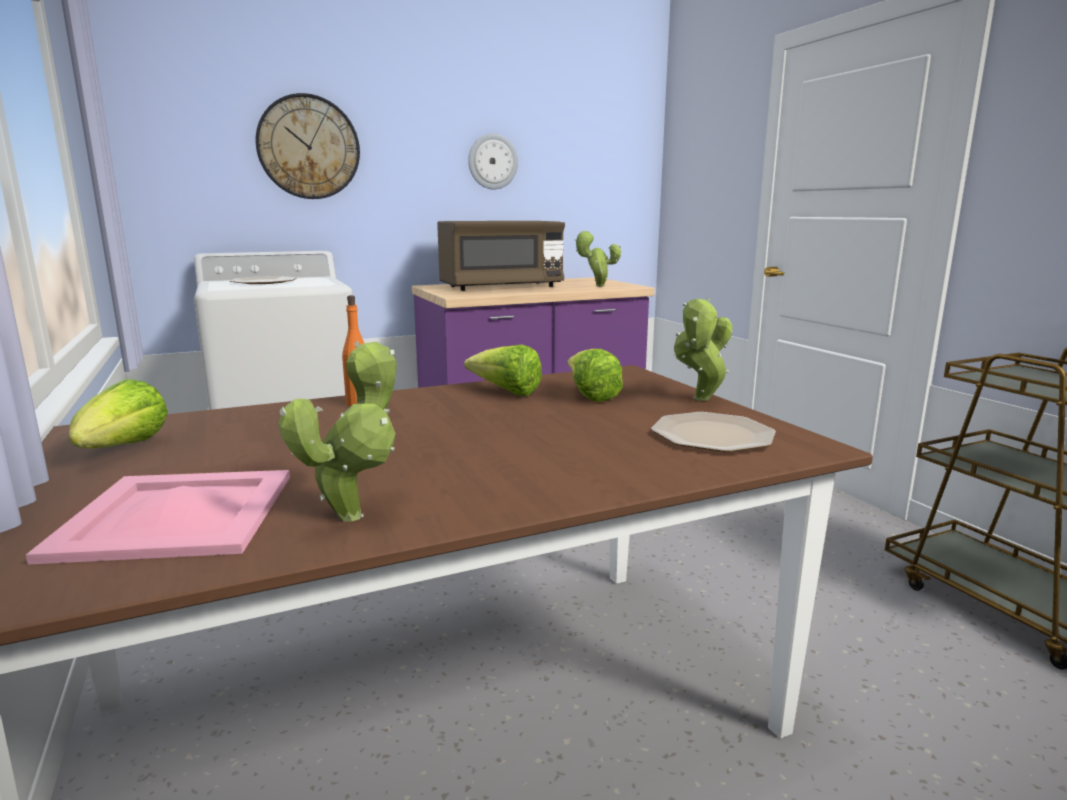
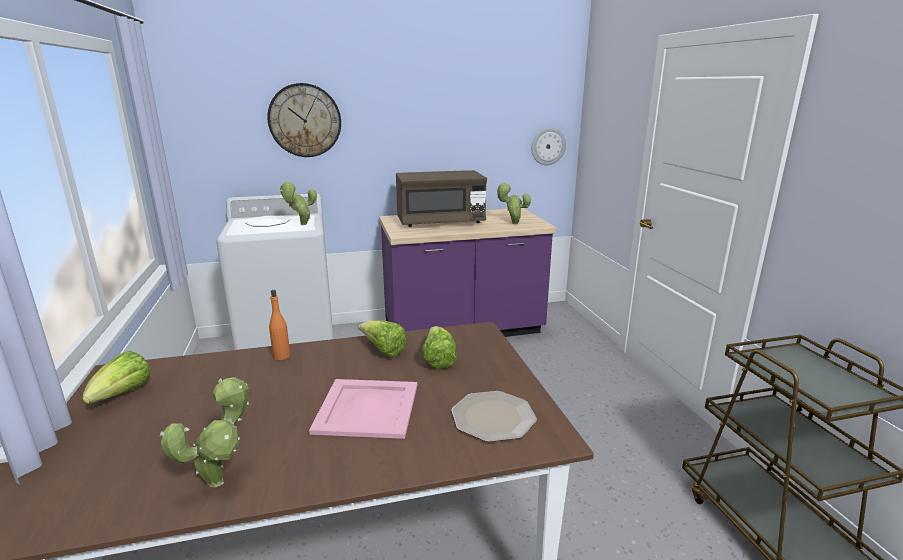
camera: 10 degrees right, 5 degrees up
(179, 514) = (125, 467): pink tray -> pink tray (368, 407)
(492, 161) = (442, 124): wall clock -> wall clock (548, 146)
(700, 400) = (511, 373): potted plant -> potted plant (301, 225)

